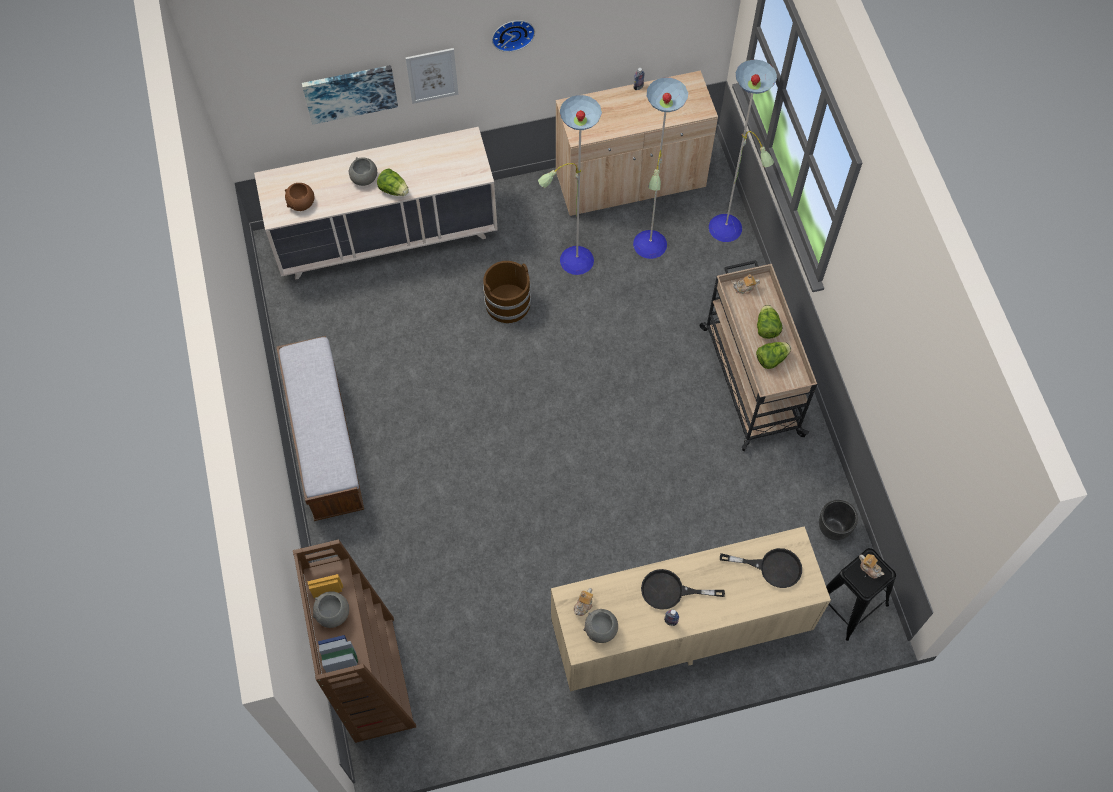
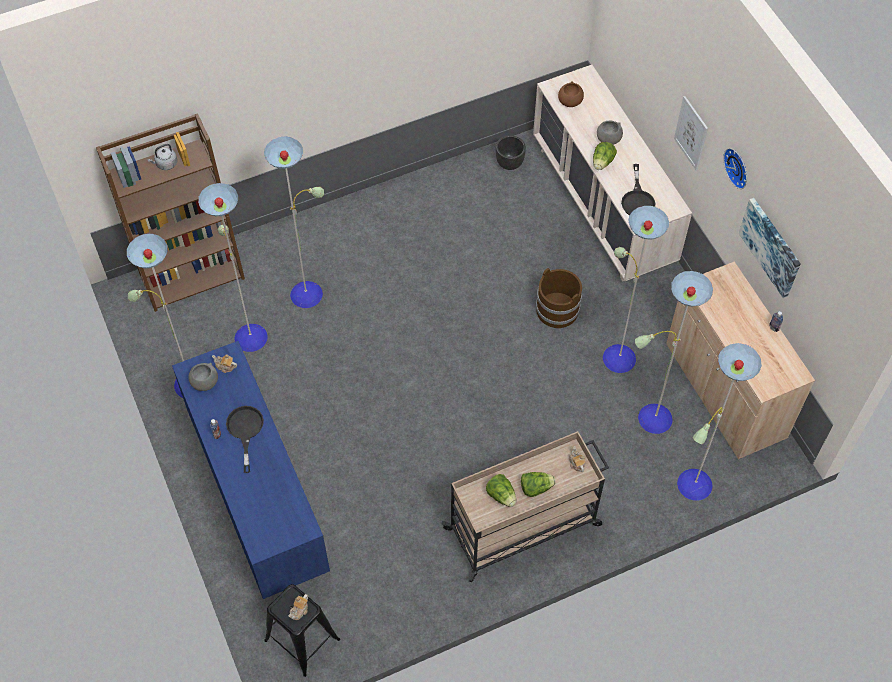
camera: 80 degrees right, 5 degrees down
(325, 441) = (392, 202): bench -> none
(333, 614) = (165, 164): grey bowl -> grey kettle
(350, 92) = (653, 79): picture -> picture (771, 246)
(474, 619) = (249, 335): none -> floor lamp
(679, 630) = (257, 494): beige dresser -> blue dresser
(772, 567) = (277, 511): black frying pan -> black frying pan (637, 200)
(833, 528) = (377, 618): black planter -> black planter (510, 164)

